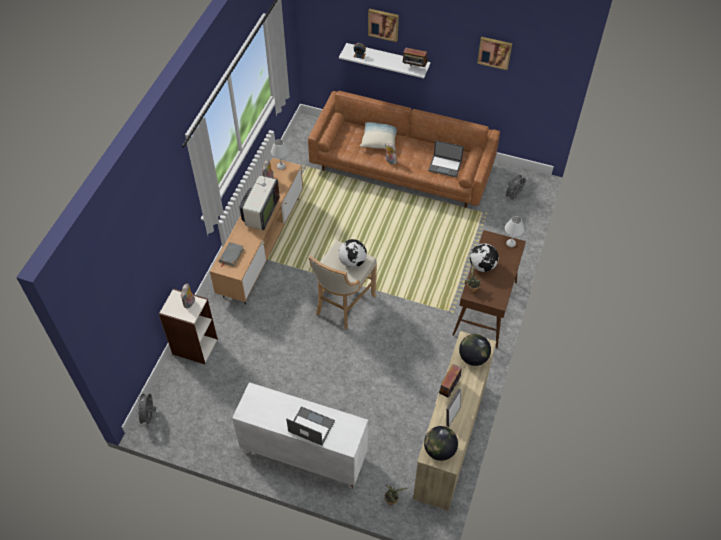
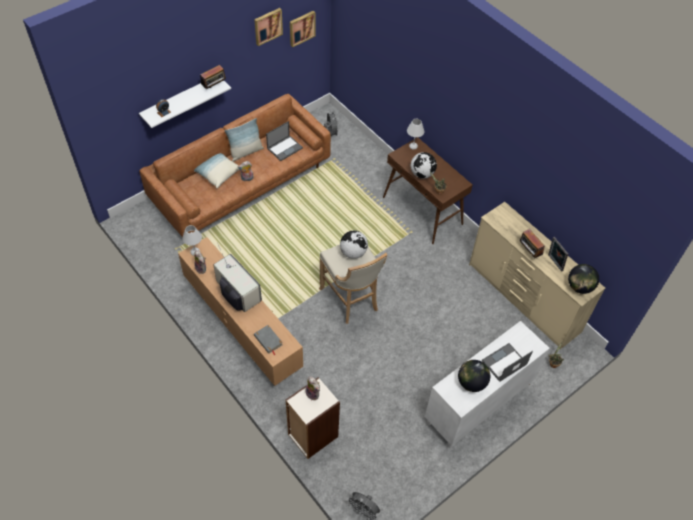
camera: 60 degrees left, 0 degrees up
(383, 24) = (169, 68): picture -> picture (301, 28)
(417, 144) = (246, 152): none -> pillow
(473, 357) = (510, 222): globe -> globe (471, 383)

